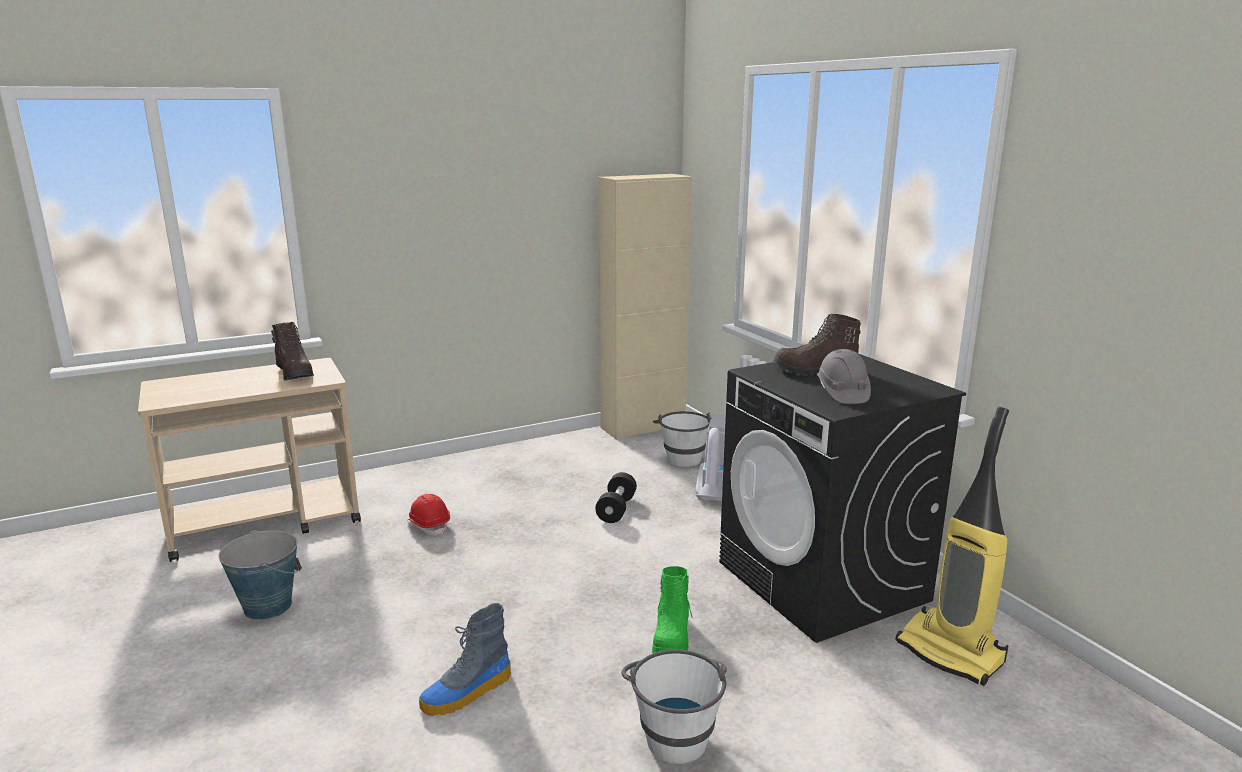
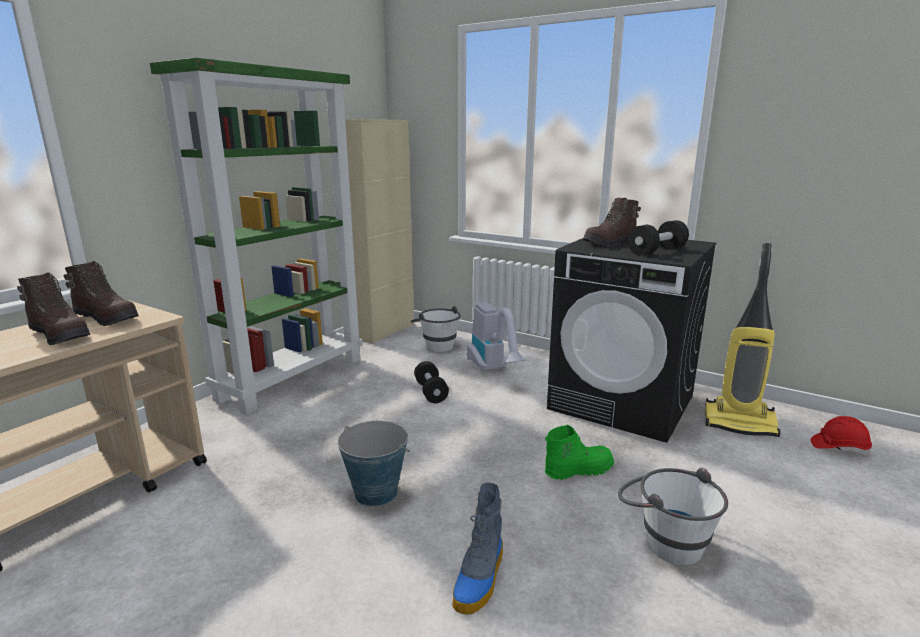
camera: 30 degrees left, 0 degrees up
(250, 383) = (61, 335): none -> brown boot
(268, 606) = (180, 578): bucket -> bucket (375, 492)
(429, 525) = (282, 447): red hard hat -> red hard hat (839, 447)
(501, 460) = (292, 378): none -> green bookcase
(672, 636) = (578, 470): green boot -> green boot turned 90 degrees counterclockwise
(842, 393) = (656, 251): grey hard hat -> black dumbbell

